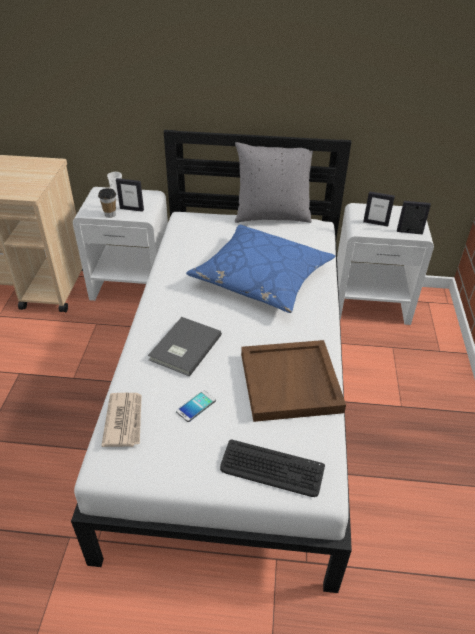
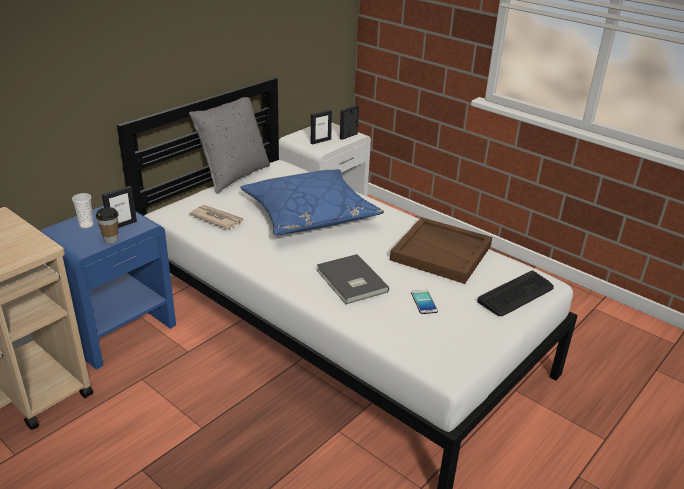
camera: 55 degrees left, 10 degrees down
(124, 420) = (406, 342): newspaper -> newspaper (216, 219)
(132, 285) = (118, 330): white nightstand -> blue nightstand

